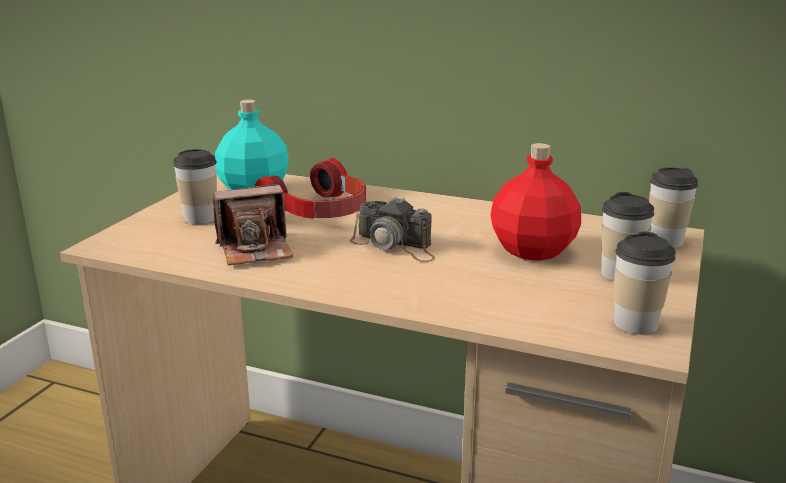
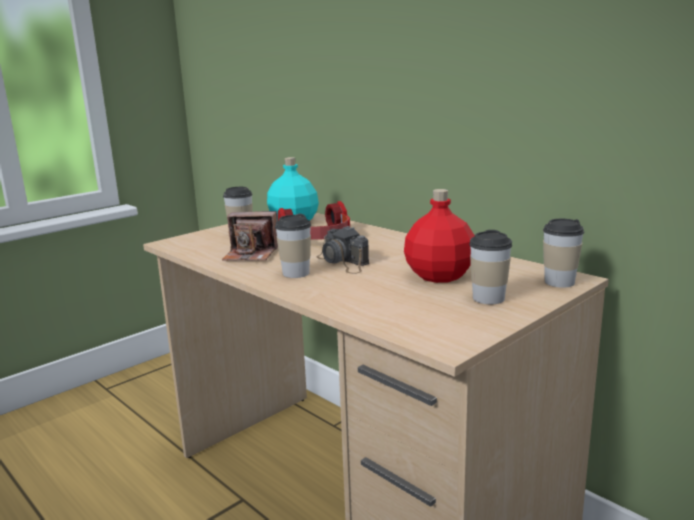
camera: 25 degrees right, 5 degrees down
(635, 324) = (455, 330): cup -> cup (296, 273)

